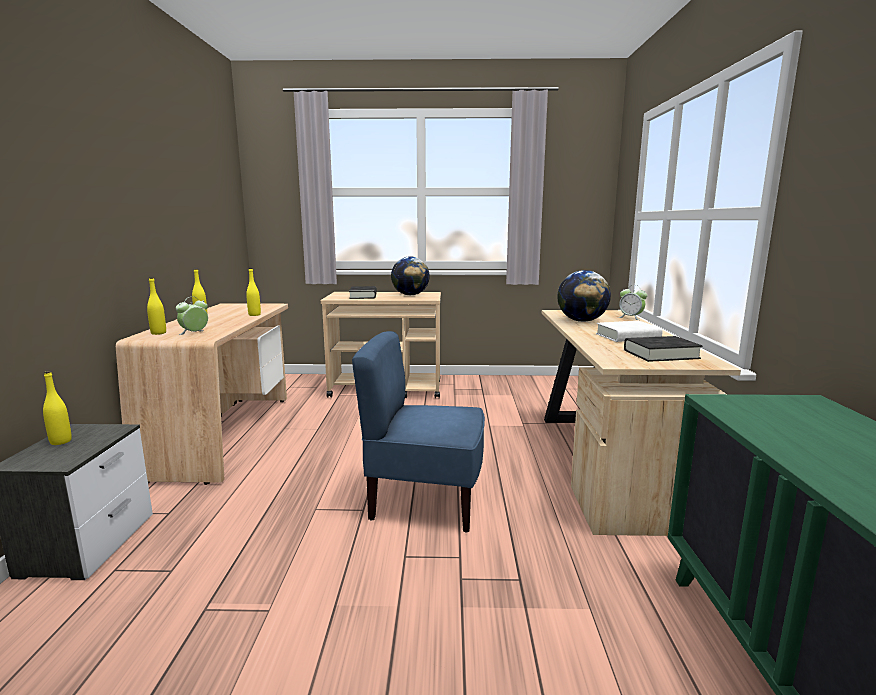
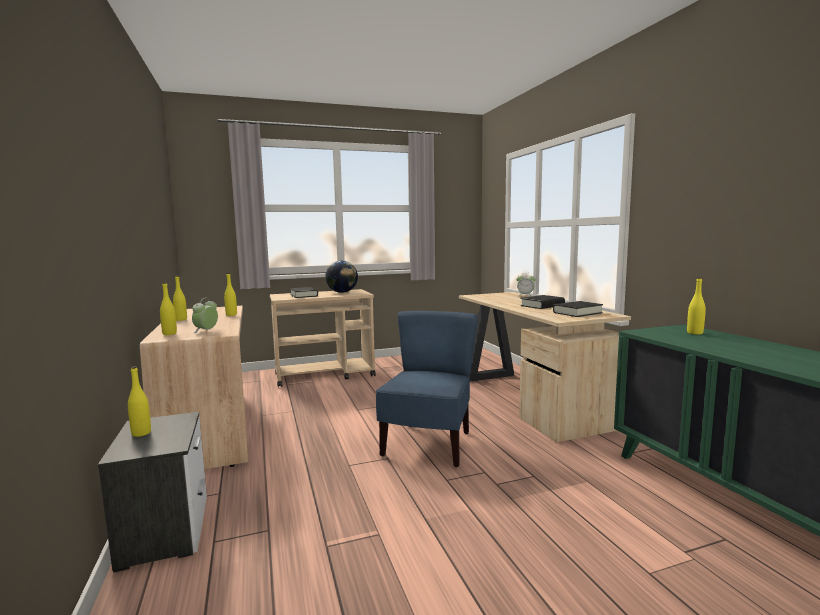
camera: 20 degrees left, 5 degrees down
(425, 501) = (429, 444): blue chair -> blue chair turned 120 degrees clockwise
(582, 321) = (498, 299): globe -> none
(628, 336) = (542, 305): white book -> black book
(815, 416) = (695, 333): none -> yellow bottle

